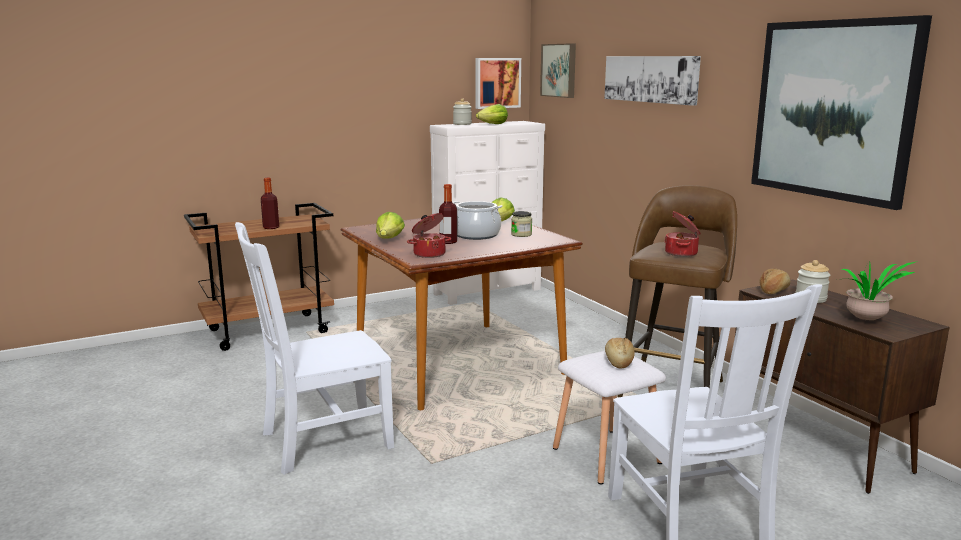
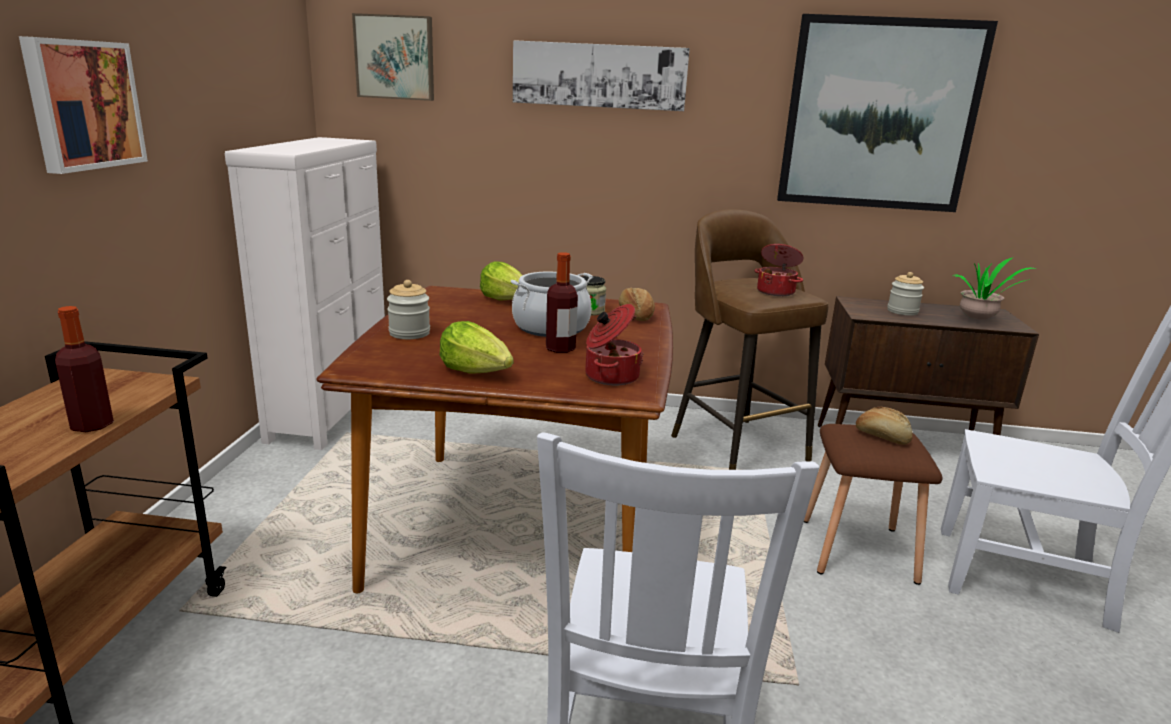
camera: 55 degrees left, 5 degrees up
(462, 124) = (273, 147): jar -> jar (409, 333)
(493, 124) = (323, 145): lettuce -> none
(496, 83) = (284, 74): picture -> picture (82, 104)
(605, 455) = (856, 550): white stool -> brown stool
(773, 291) = (867, 312): bread -> bread (635, 316)

